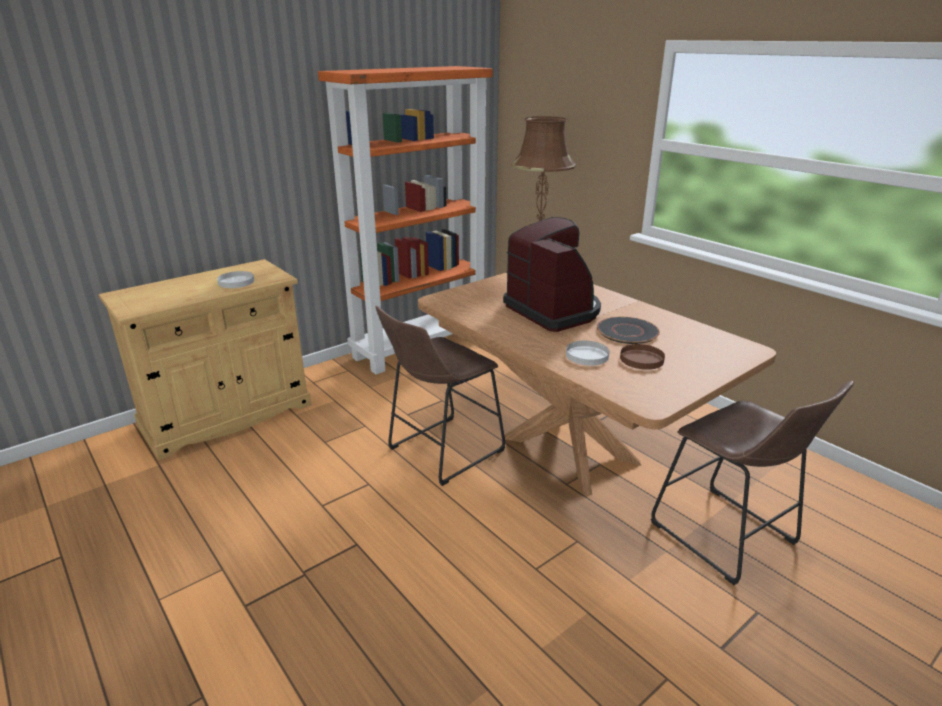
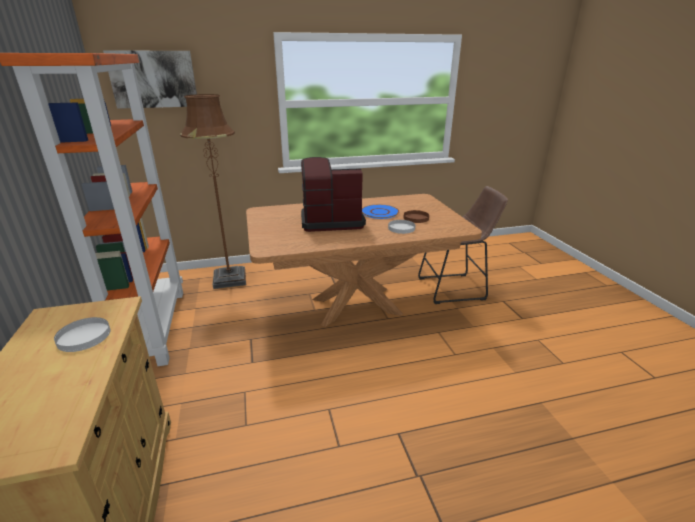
camera: 65 degrees left, 0 degrees up
(441, 451) = (317, 358): brown stool -> none
(539, 94) = (153, 79): none -> picture
(627, 331) = (379, 212): black plate -> blue plate

